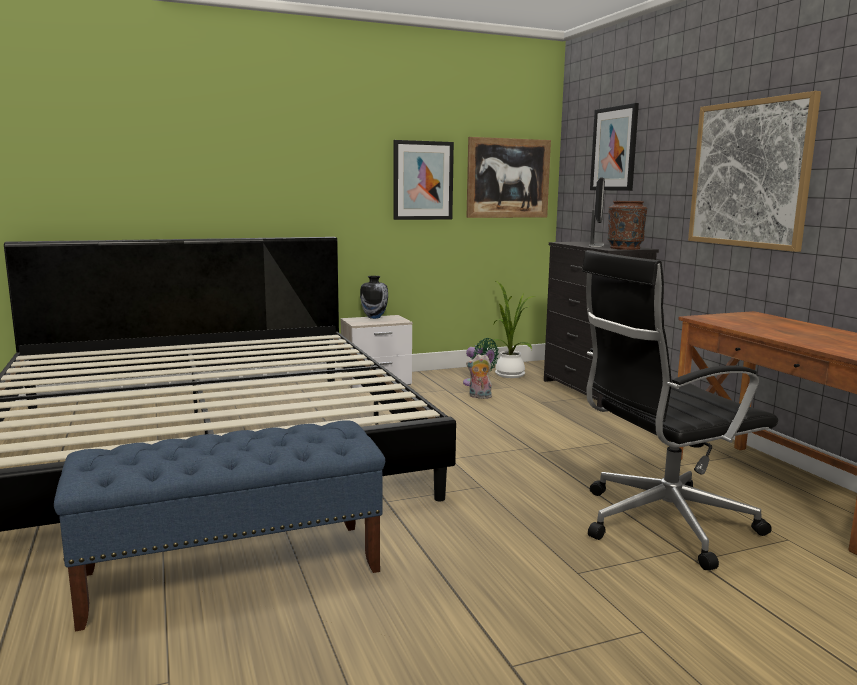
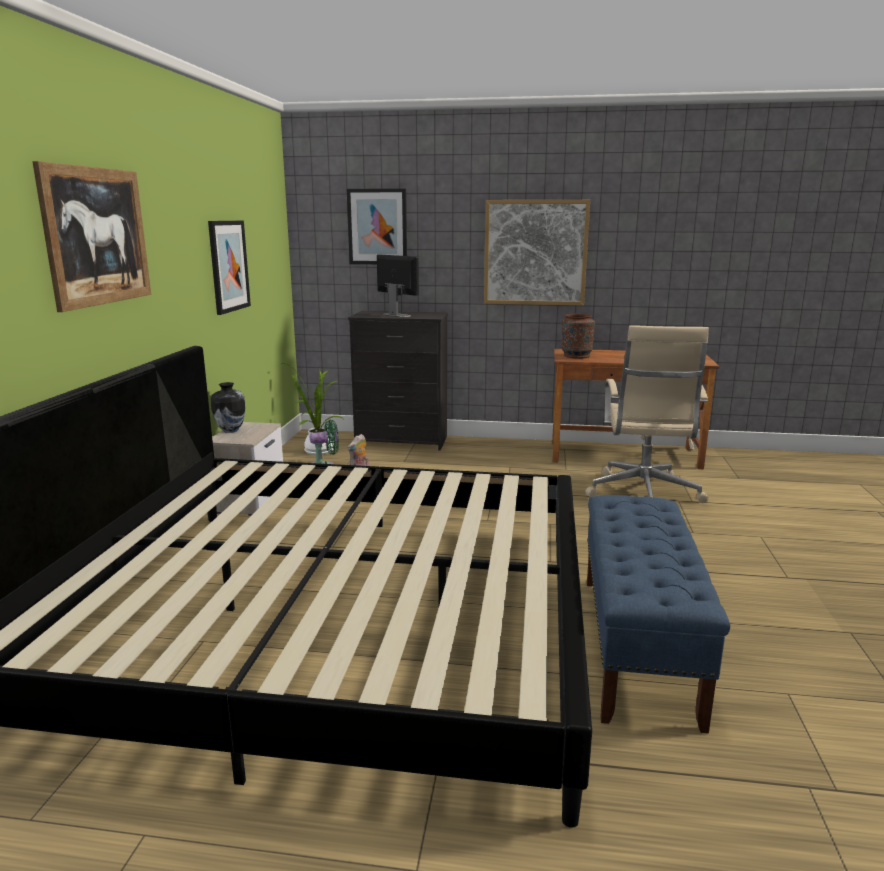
camera: 60 degrees left, 5 degrees up
(508, 178) = (269, 256): picture -> picture (97, 236)
(624, 248) = (431, 315): brown vase -> brown vase (576, 356)
(661, 523) = (643, 494): black office chair -> beige office chair

